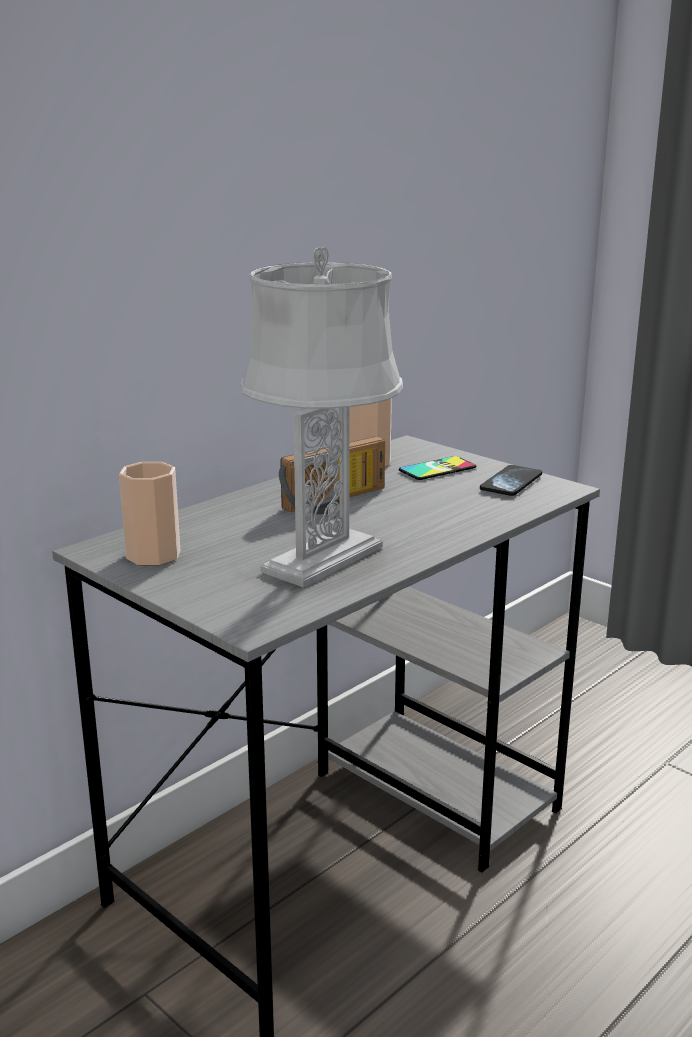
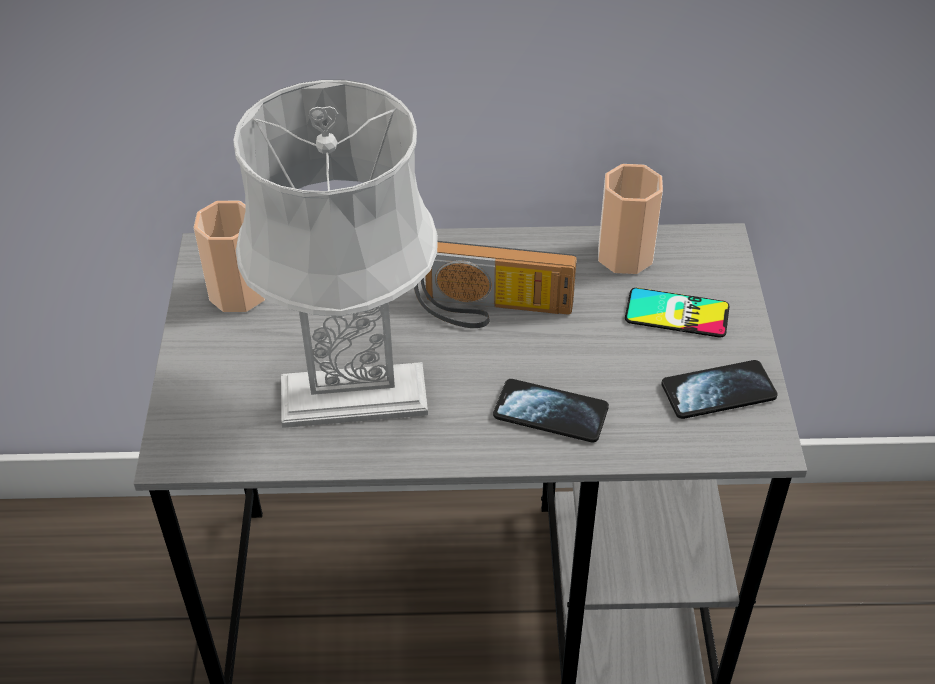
camera: 45 degrees right, 25 degrees up
(447, 520) = (550, 413): none -> phone

